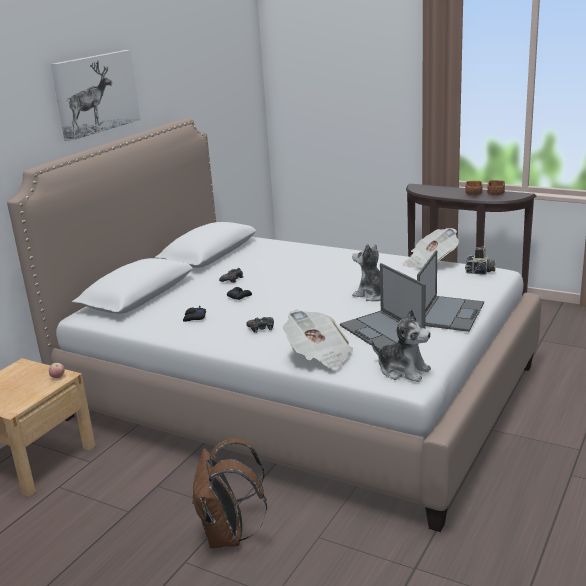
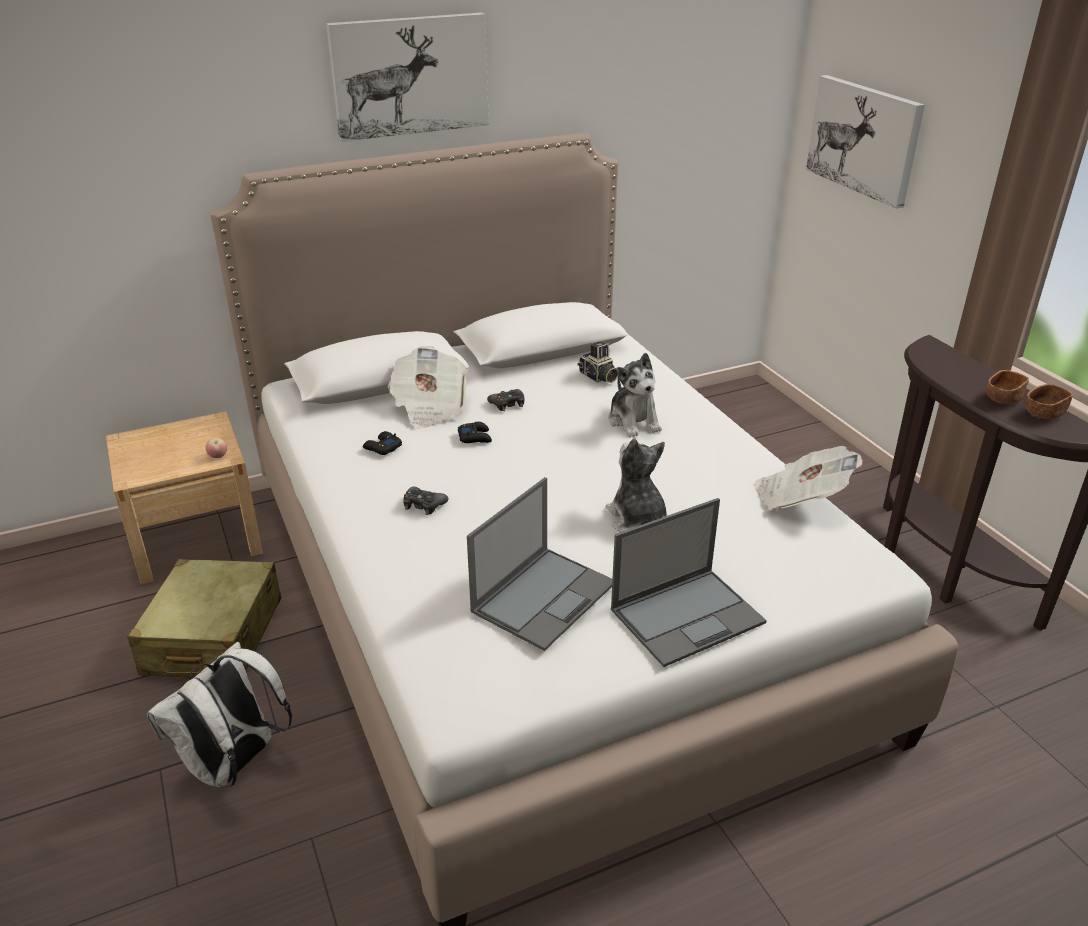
camera: 35 degrees right, 10 degrees up
(124, 495) = (213, 637): none -> beige suitcase
(228, 536) = (234, 765): brown backpack -> white backpack
(319, 355) = (414, 592): newspaper -> newspaper (429, 407)
(323, 97) = (864, 139): none -> picture
(382, 331) = (544, 596): laptop -> laptop turned 150 degrees counterclockwise
(403, 370) = (475, 684): plush toy -> plush toy (633, 421)
(480, 272) = (851, 556): camera -> camera (598, 377)

